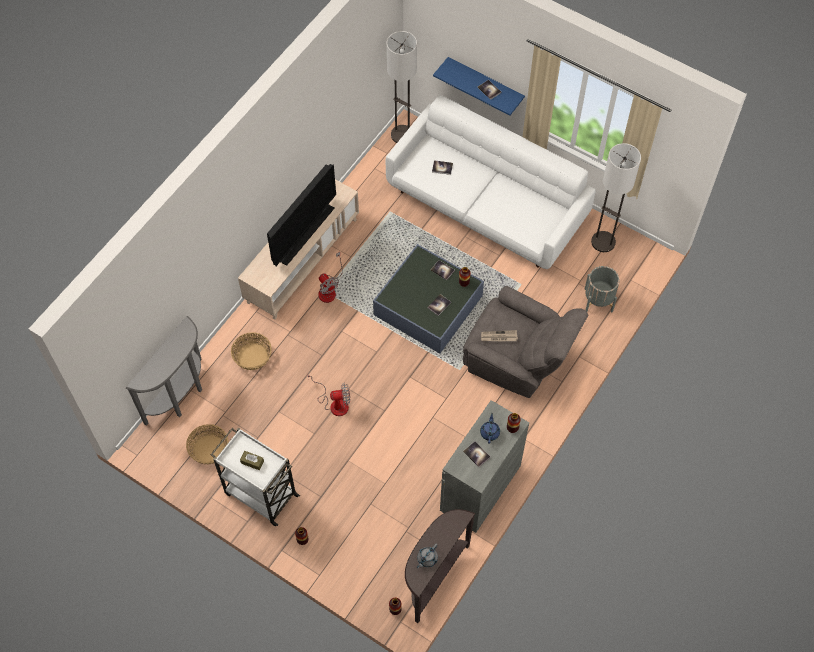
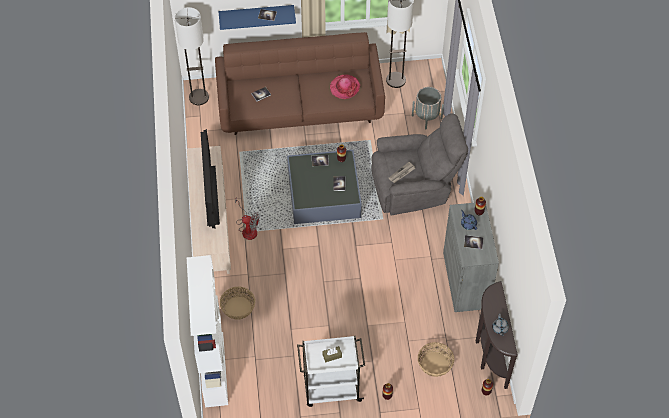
camera: 40 degrees left, 5 degrees down
(181, 396) = (213, 369): grey console table -> white bookcase
(209, 449) = (268, 388): basket -> basket (435, 364)
(334, 403) = (323, 297): fan -> none
(486, 206) = (300, 107): white sofa -> brown sofa
(527, 214) = (344, 87): none -> hat

